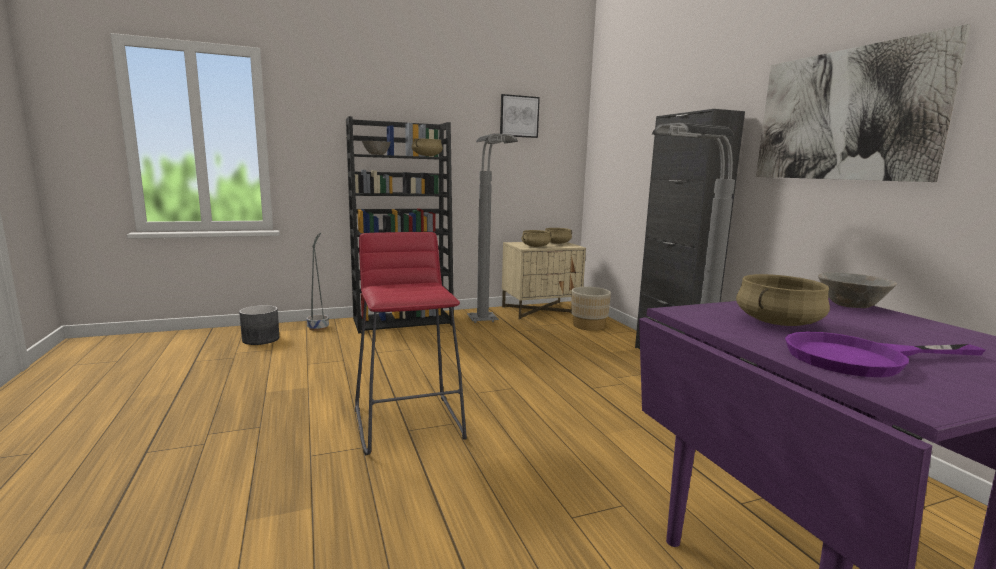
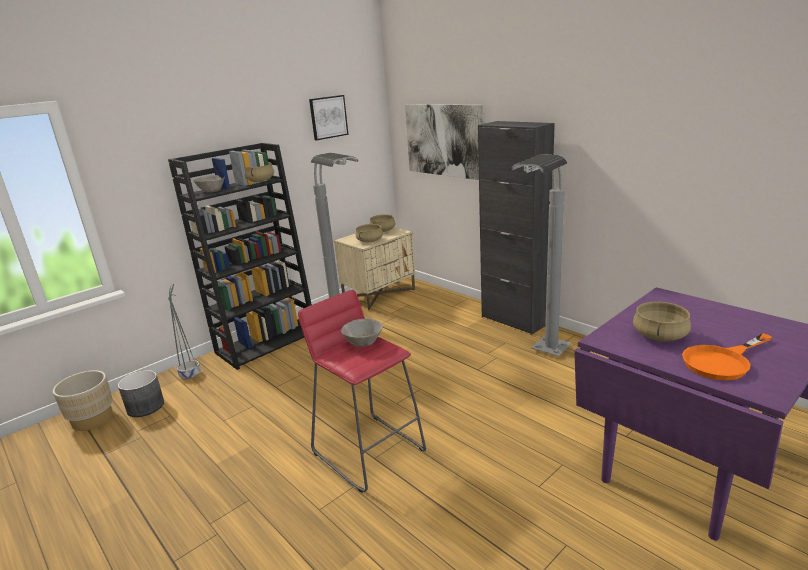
camera: 20 degrees left, 10 degrees up
(588, 326) = (431, 302): beige planter -> beige planter (93, 419)
(844, 115) = (636, 136): picture -> picture (444, 140)
(852, 305) = (681, 300): grey bowl -> grey bowl (364, 343)
(861, 358) = (722, 361): purple frying pan -> orange frying pan

